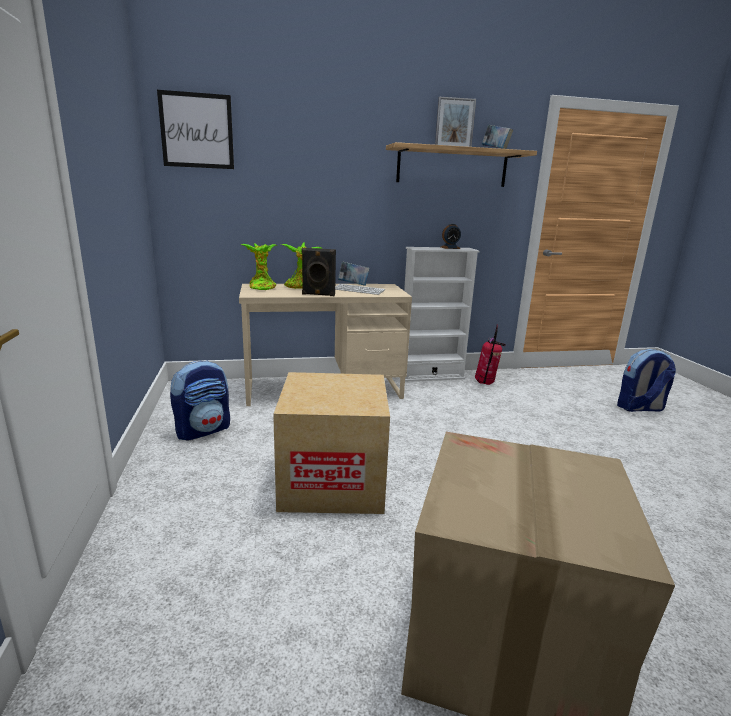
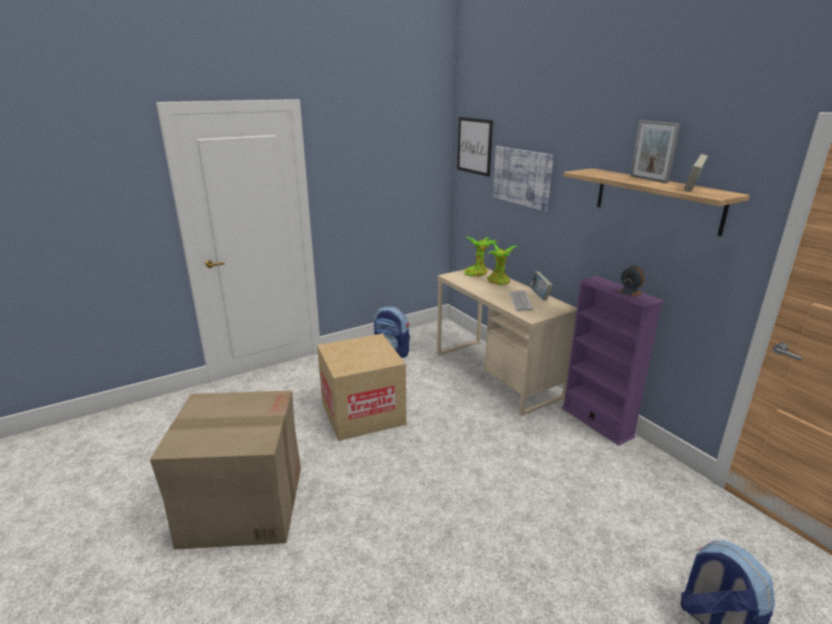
camera: 70 degrees right, 5 degrees up
(291, 164) = (522, 177): none -> picture
(318, 294) = (480, 292): black speaker -> none
(431, 376) = (597, 422): white bookcase -> purple bookcase
(485, 383) = (624, 462): fire extinguisher -> none

